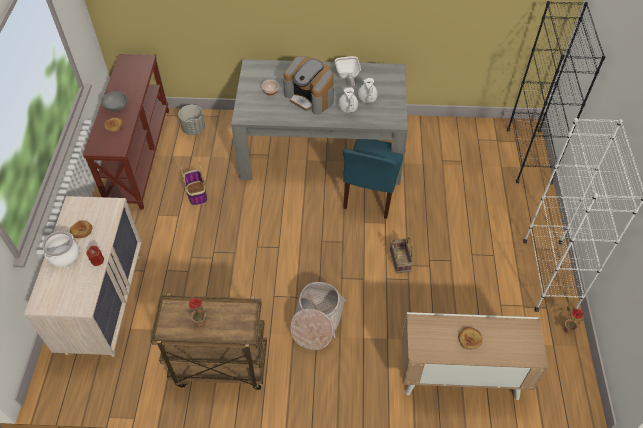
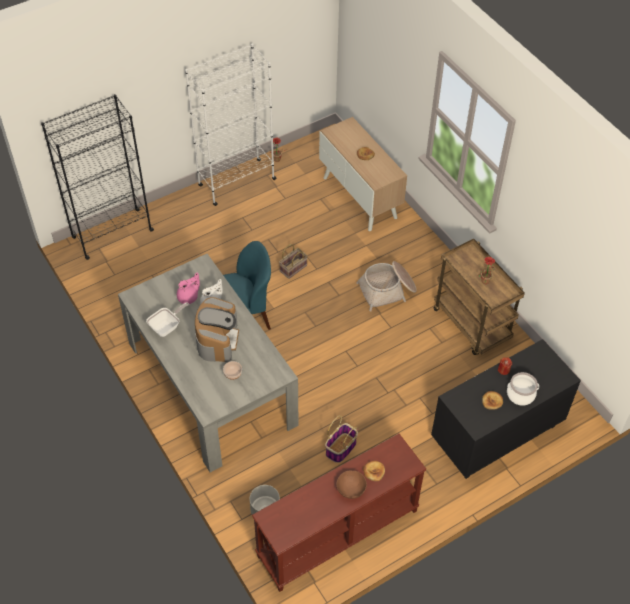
camera: 125 degrees left, 0 degrees up
(104, 302) = (496, 435): beige dresser -> black dresser
(116, 107) = (351, 489): grey bowl -> brown bowl
(367, 99) = (189, 297): white teapot -> pink teapot

